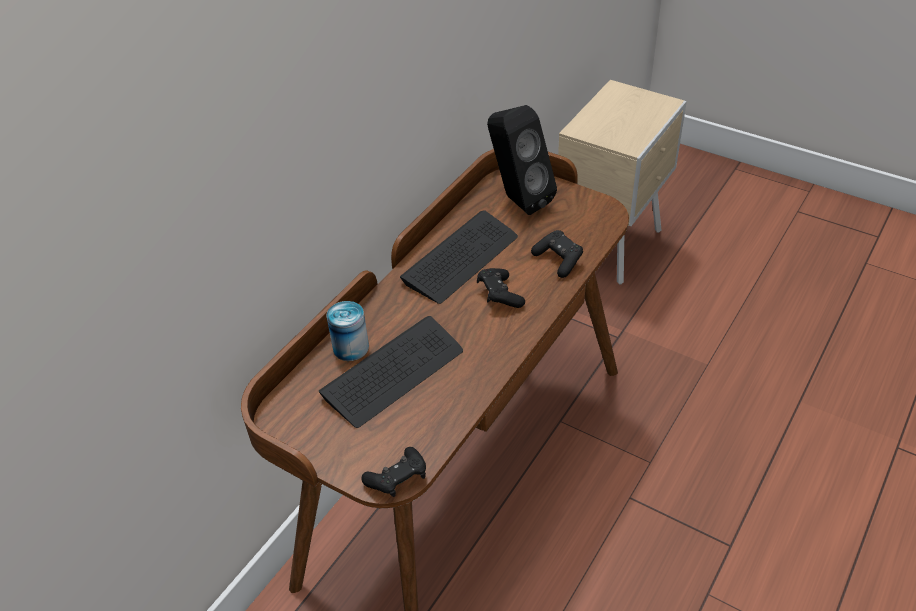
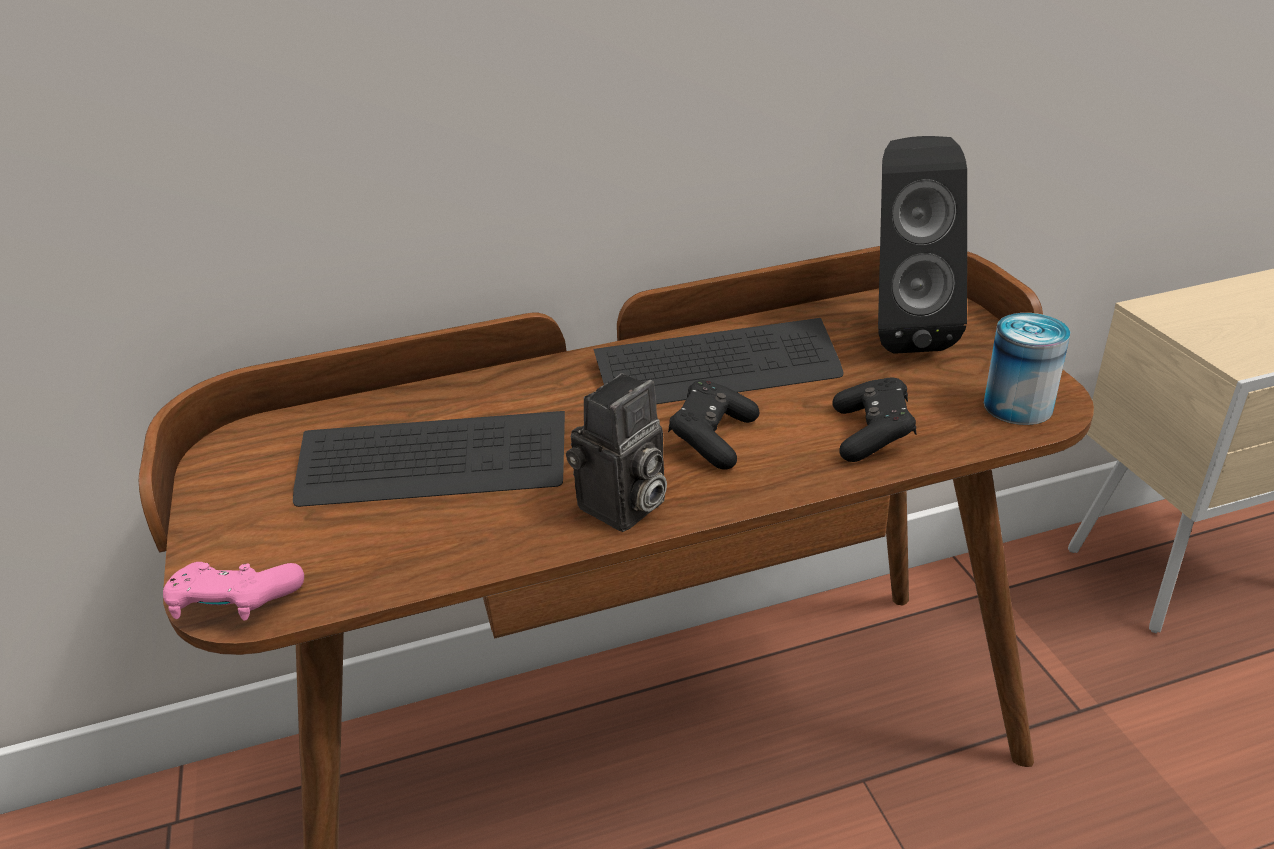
camera: 40 degrees right, 10 degrees down
(351, 347) = (430, 406): can -> can (1018, 406)
(398, 480) = (236, 606): black game controller -> pink game controller
(501, 346) = (622, 508): none -> camera

